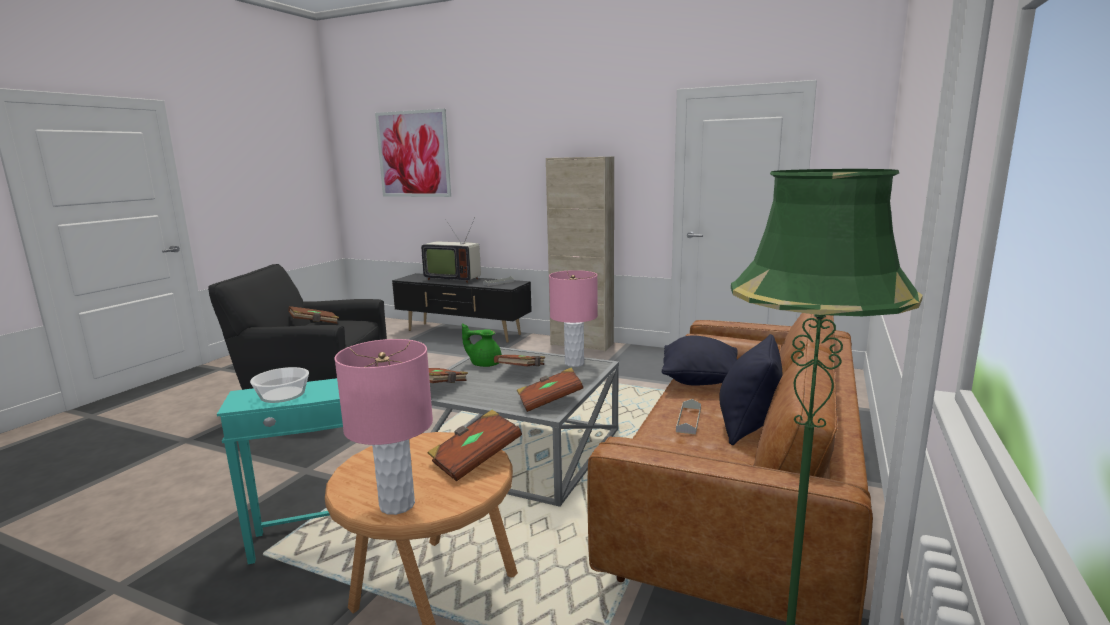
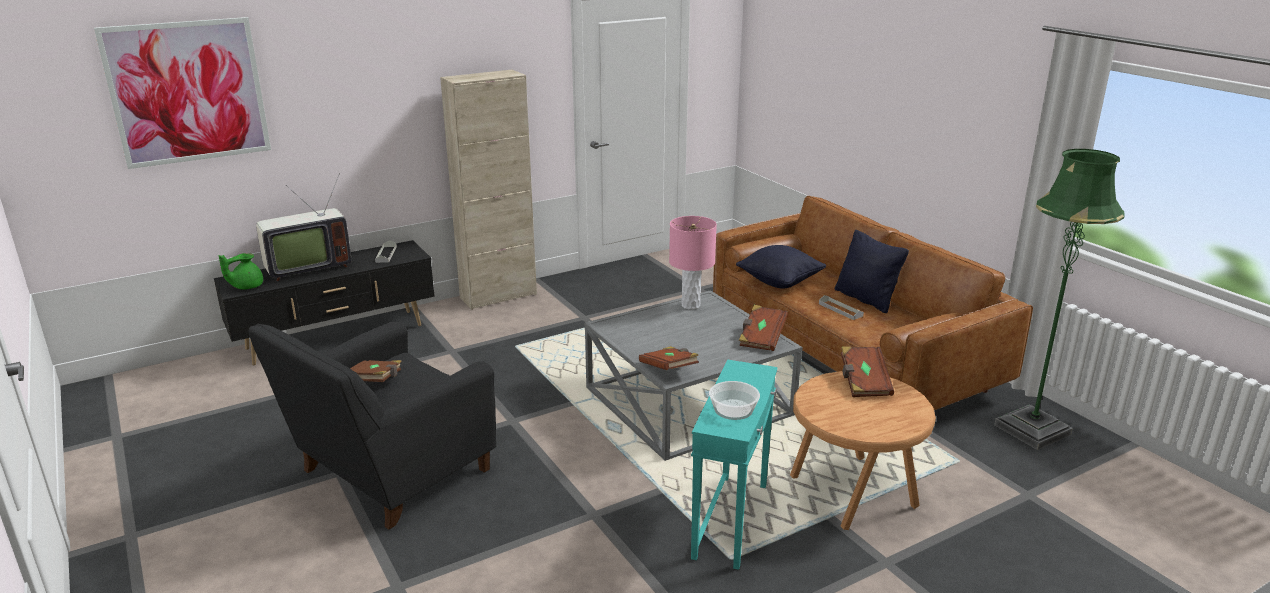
camera: 55 degrees left, 10 degrees up
(397, 505) = (904, 420): pink table lamp -> none
(484, 364) = (637, 337): green teapot -> green teapot (246, 286)
(522, 371) = (679, 328): brown book -> none

